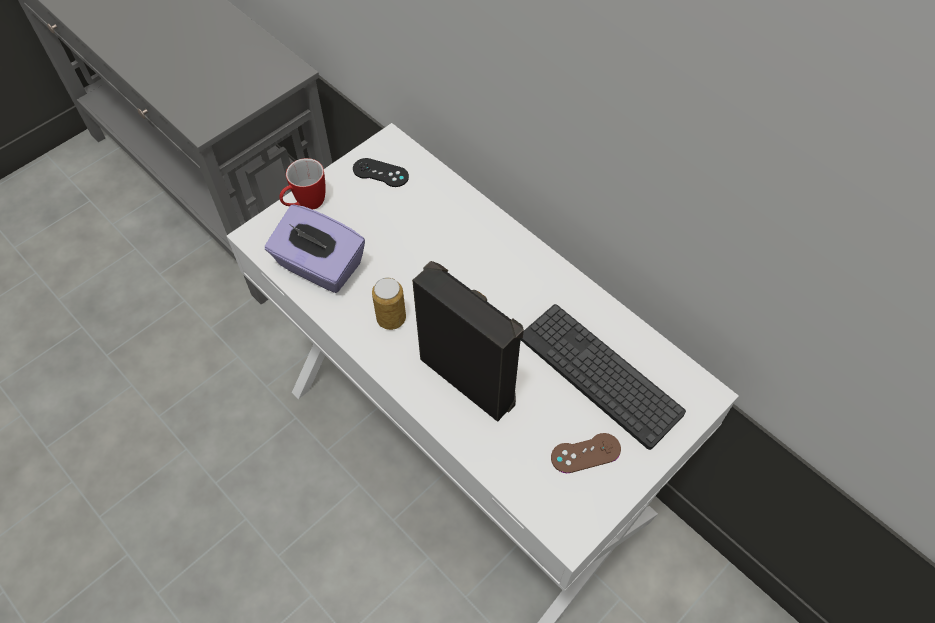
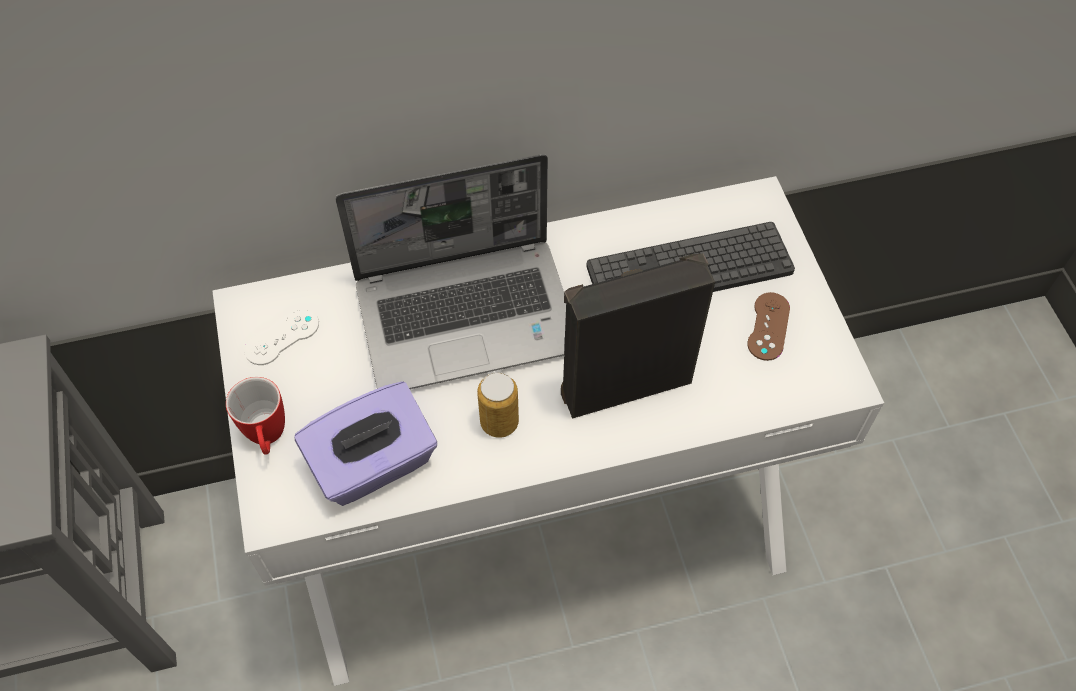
camera: 60 degrees left, 0 degrees up
(380, 173) = (282, 337): black game controller -> white game controller
(463, 259) = (468, 314): none -> laptop

